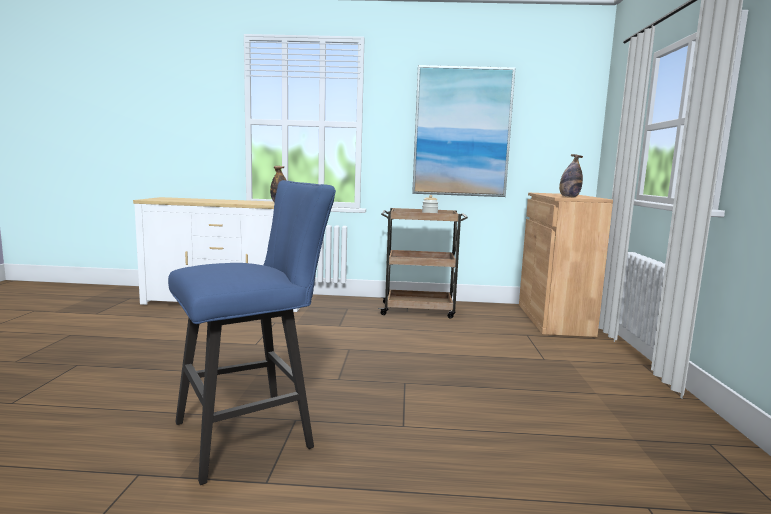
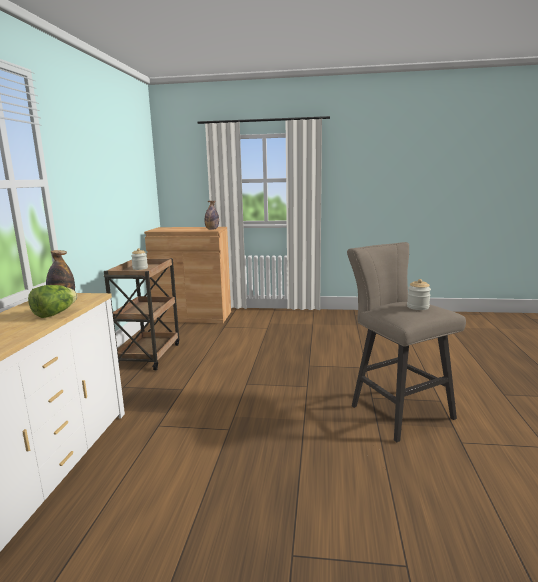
camera: 85 degrees left, 5 degrees up
(225, 267) = (418, 307): none -> jar
(246, 203) = (55, 314): none -> lettuce
(253, 433) = (395, 410): blue stool -> beige stool
(462, 132) = (107, 185): picture -> none

